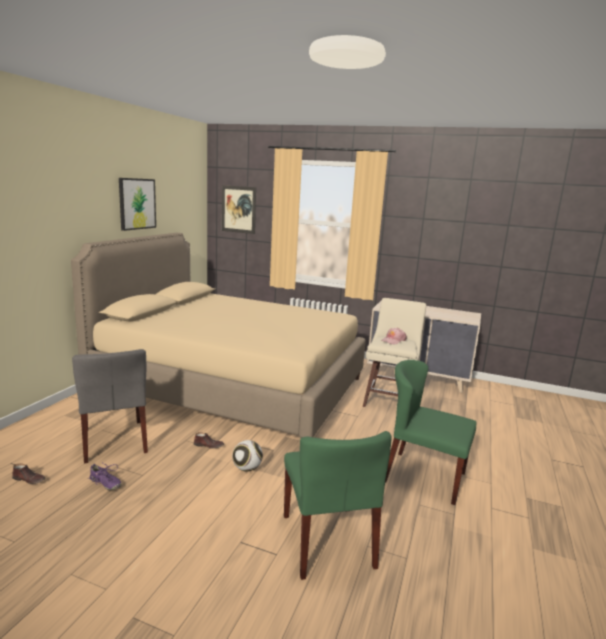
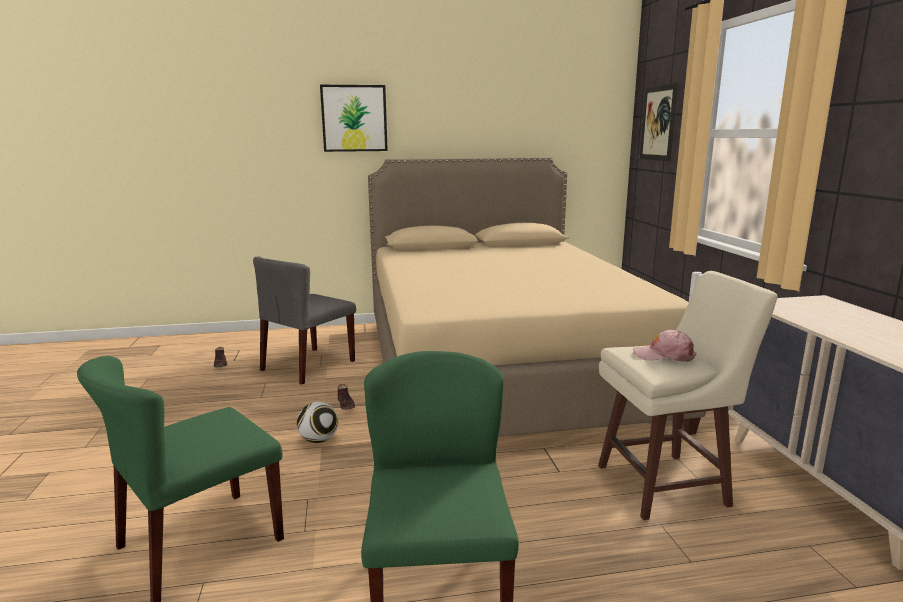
camera: 60 degrees right, 0 degrees up
(105, 483) = (234, 389): purple shoe -> none
(137, 204) = (480, 117): picture -> picture (354, 118)

